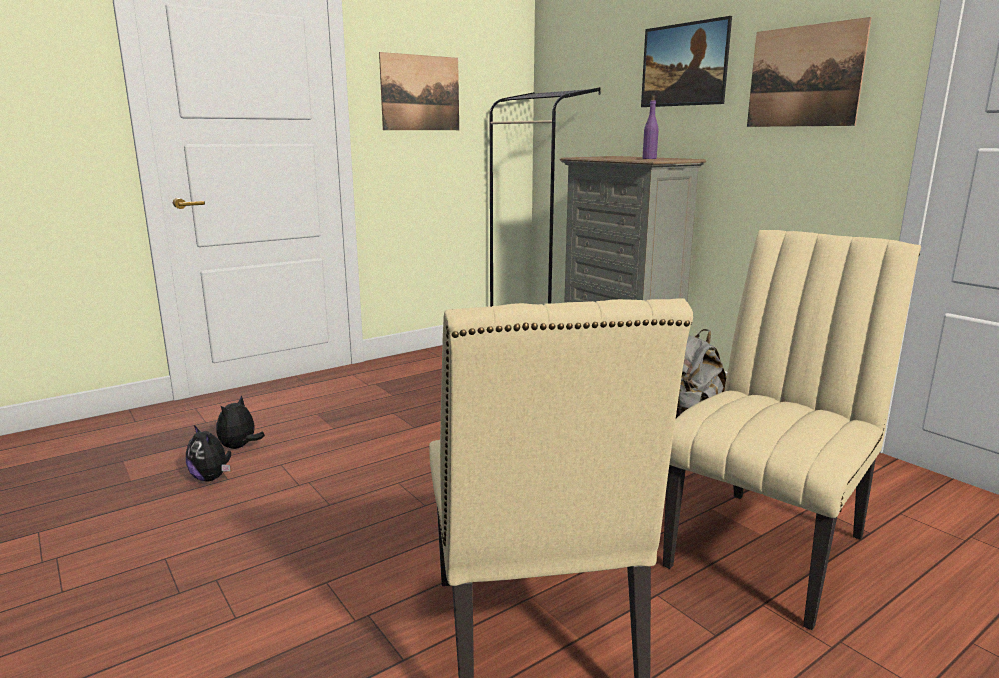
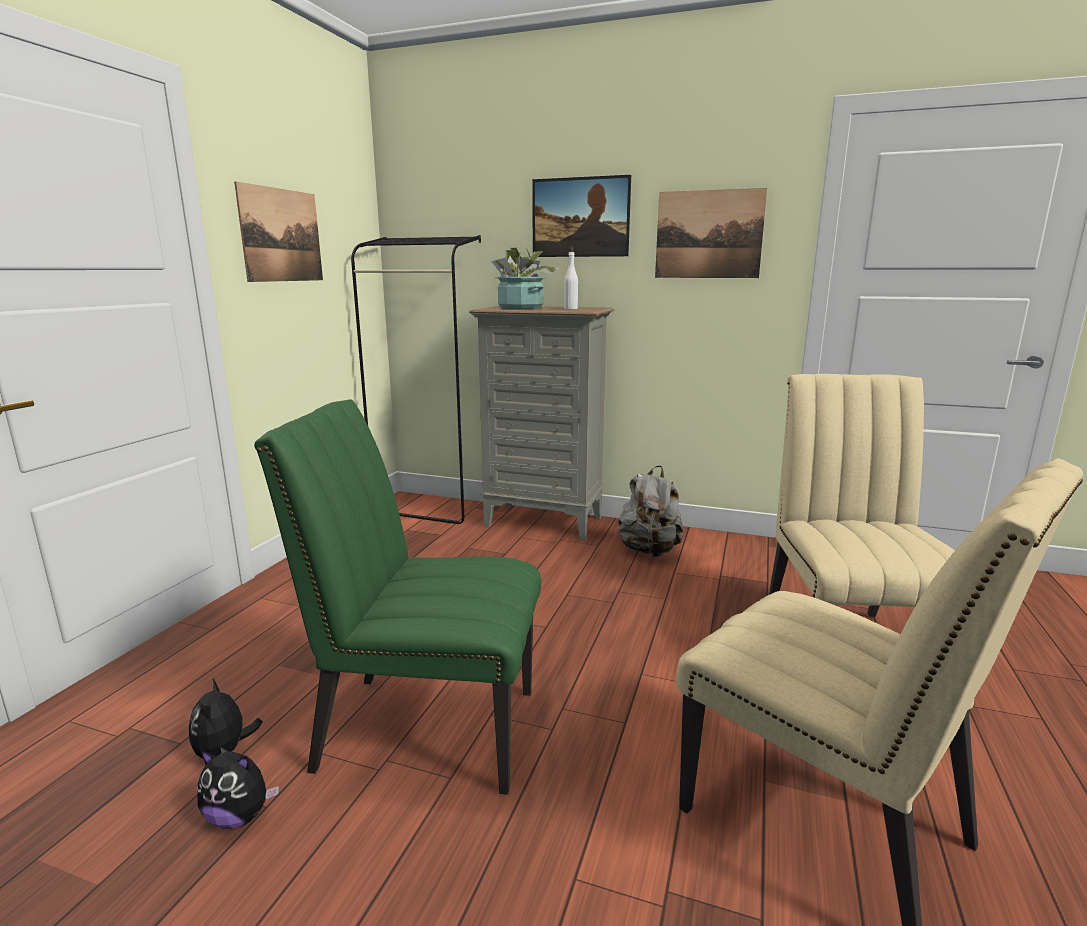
camera: 35 degrees left, 0 degrees up
(352, 476) = (430, 729): none -> green chair
(613, 157) = (520, 307): none -> potted plant
(649, 158) = (570, 309): purple bottle -> white bottle

